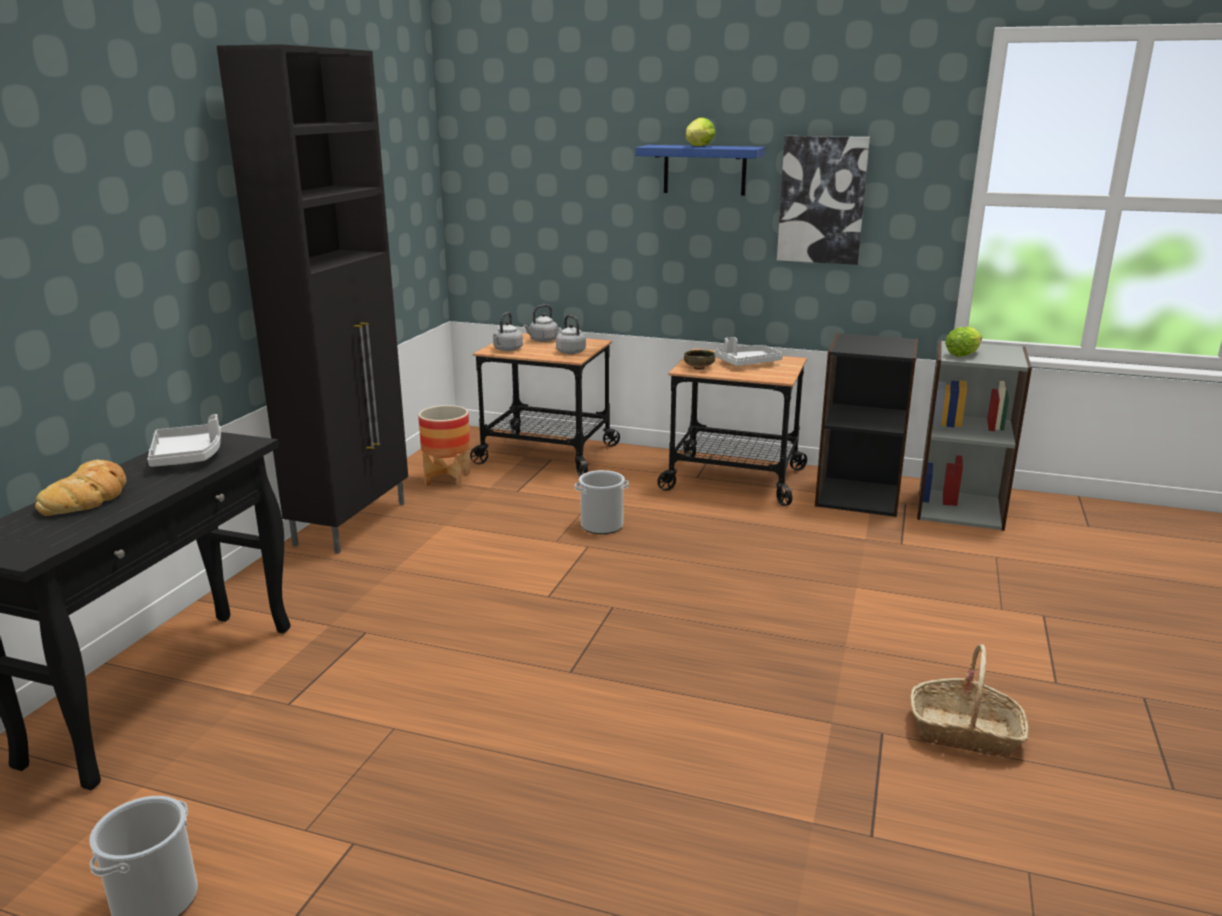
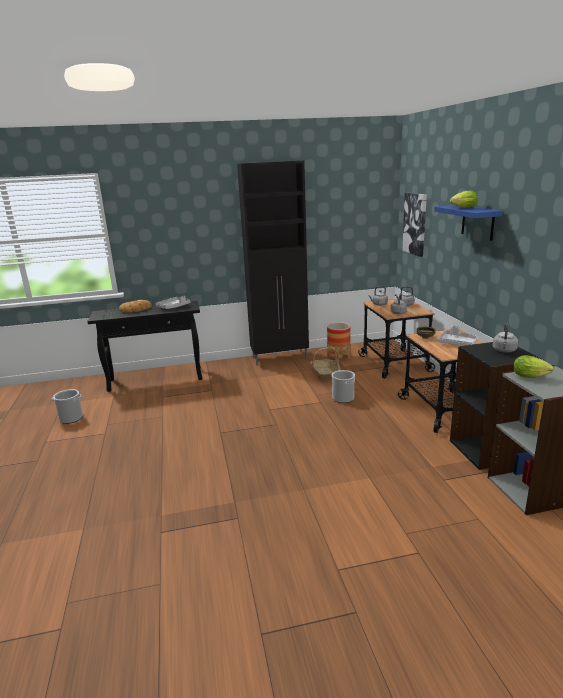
camera: 60 degrees right, 0 degrees up
(822, 200) = (525, 249): picture -> picture (415, 224)
(872, 342) = (504, 351): none -> grey kettle
(965, 732) = (258, 544): basket -> basket (325, 373)

